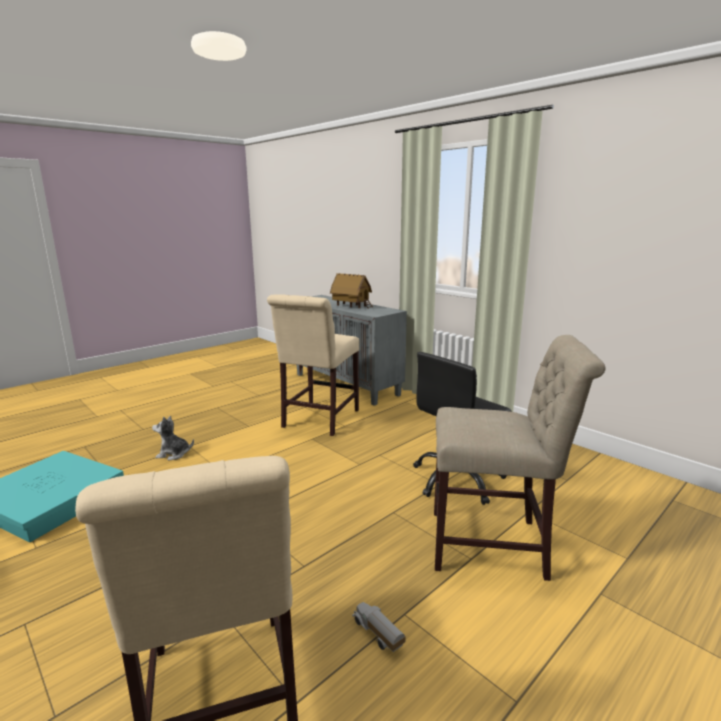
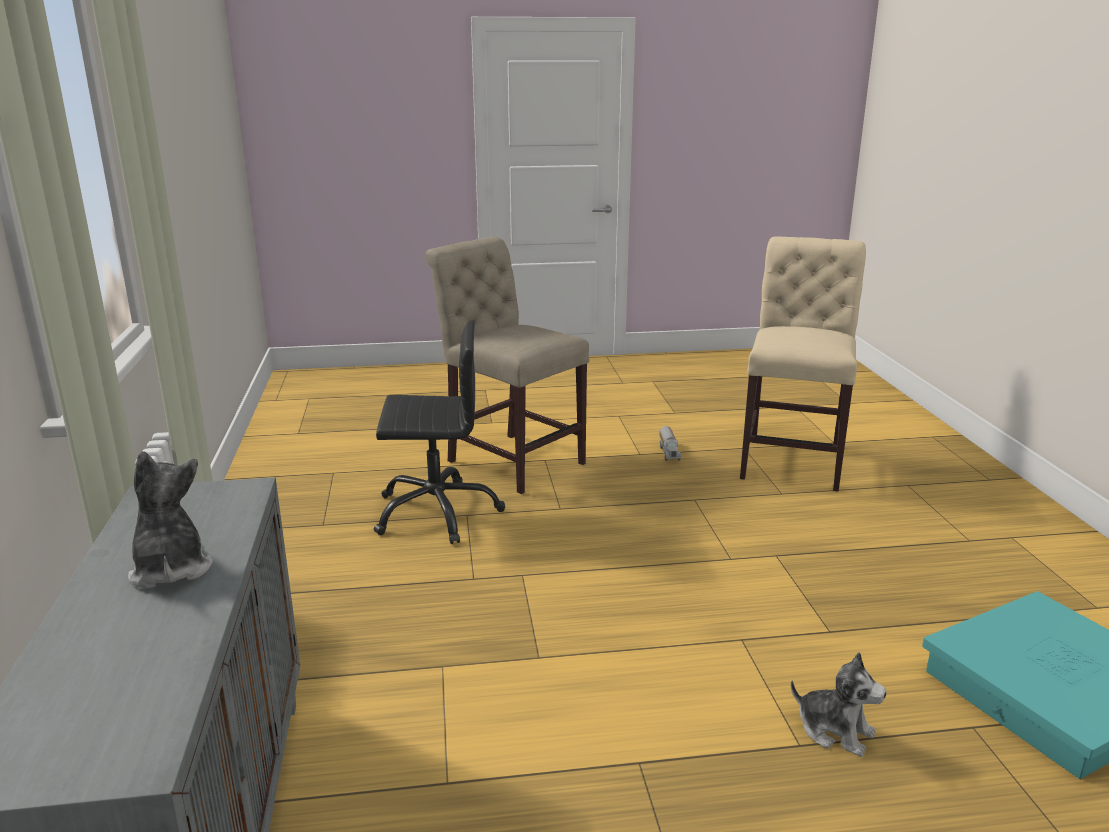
camera: 145 degrees left, 5 degrees up
(318, 420) = (471, 709): beige chair -> none
(351, 306) = (170, 569): toy house -> plush toy

